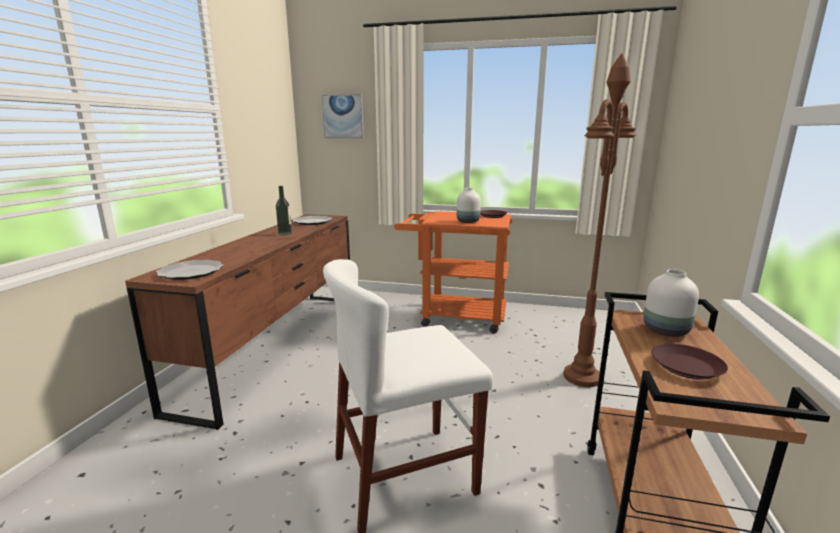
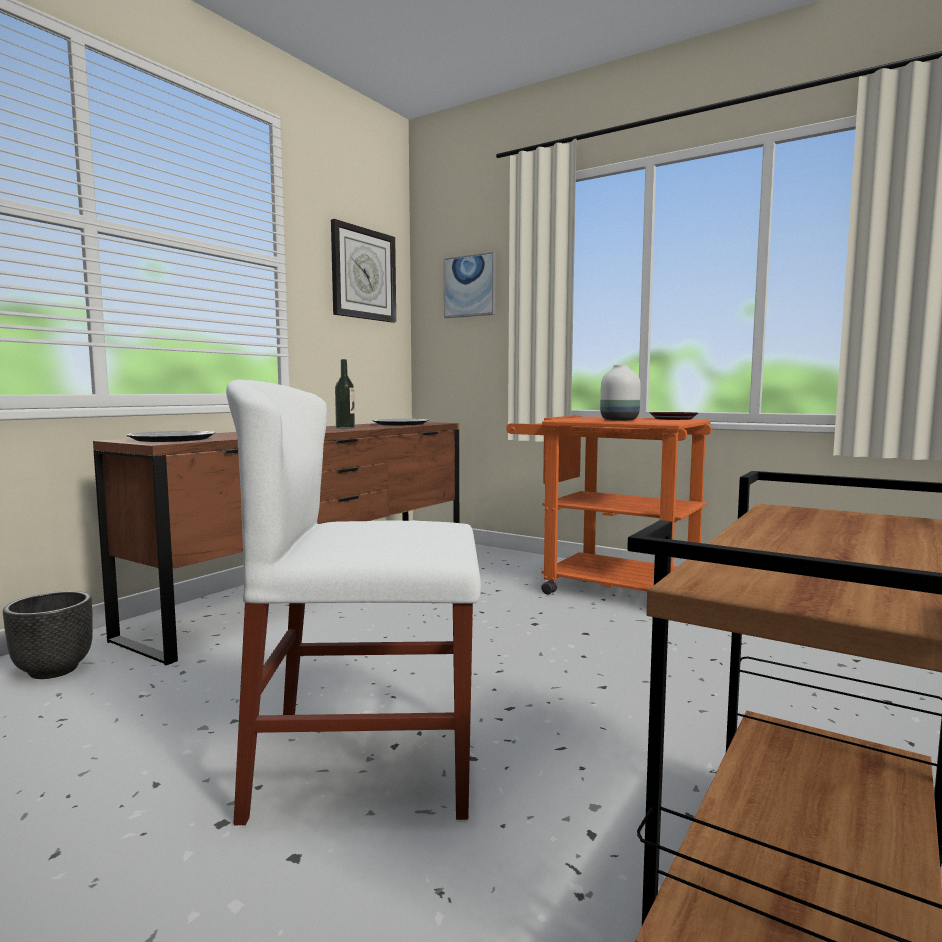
camera: 20 degrees right, 10 degrees down
(133, 452) = (54, 670): none -> black planter
(267, 108) = (363, 274): none -> wall clock
(582, 377) = (790, 695): brown floor lamp -> none
(665, 330) = (841, 525): white vase -> none
(685, 366) = (814, 556): brown plate -> none

